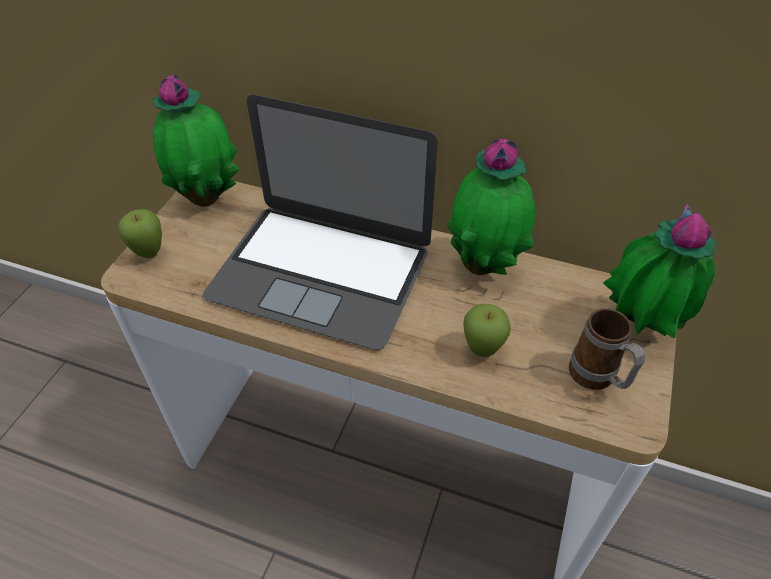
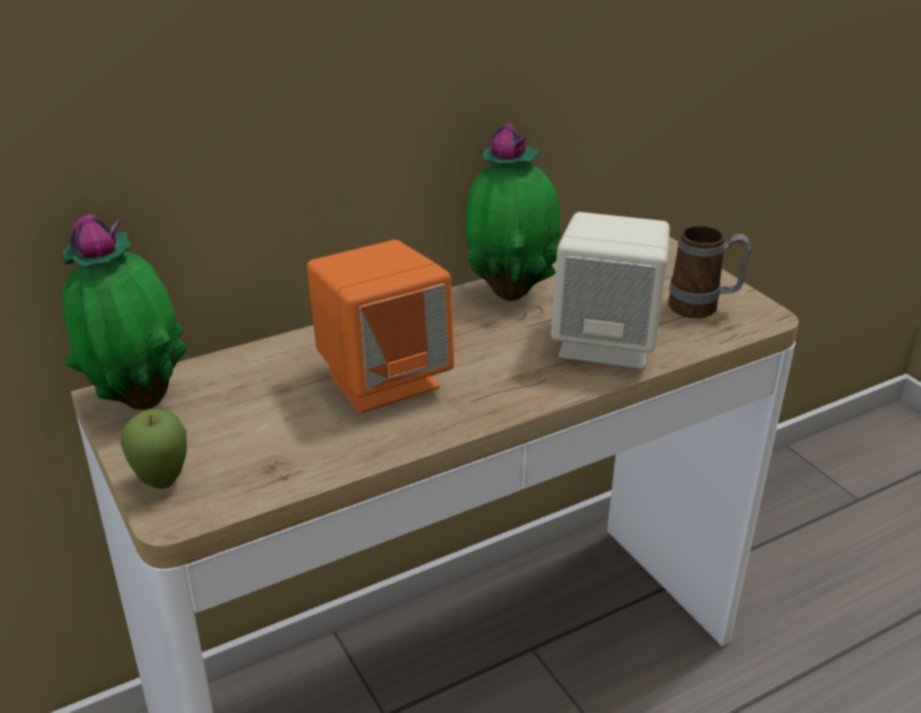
camera: 50 degrees left, 15 degrees down
(320, 272) = (382, 380): laptop -> orange speaker
(482, 351) = (606, 343): apple -> beige speaker
(637, 329) = (674, 266): potted plant -> none

